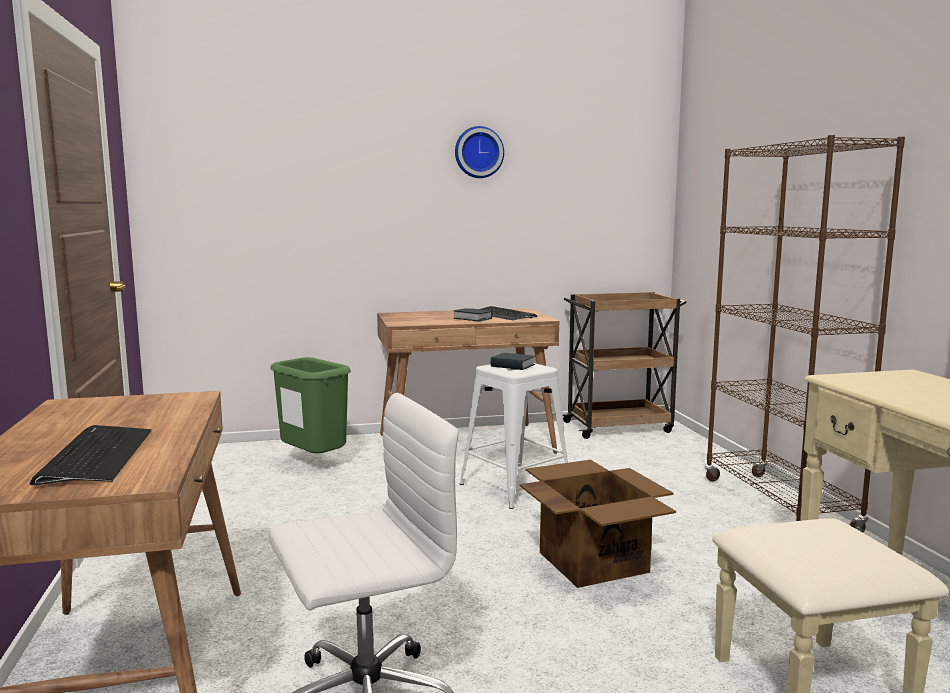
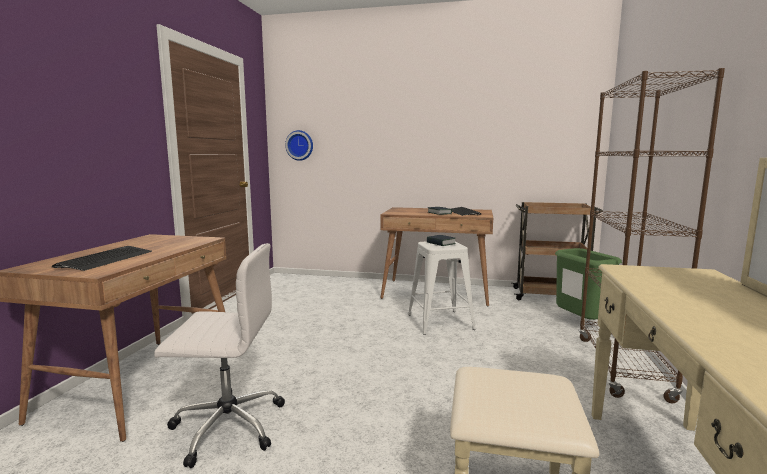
camera: 25 degrees right, 0 degrees up
(313, 463) = (341, 291): green trash can -> green trash can (580, 325)
(478, 152) = (460, 108): wall clock -> wall clock (300, 145)
(593, 561) = (441, 376): cardboard box -> none

